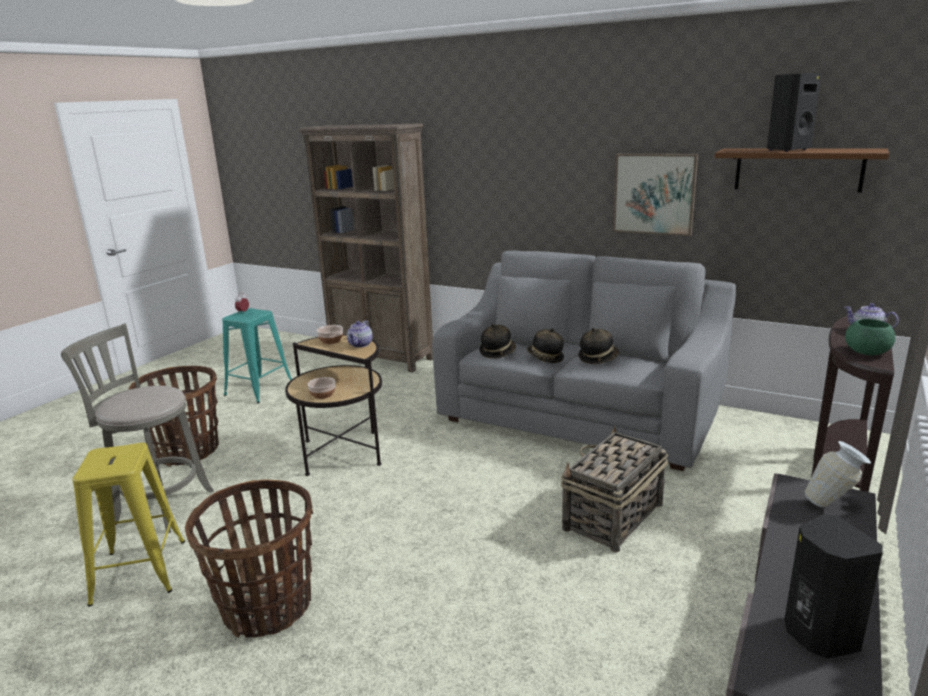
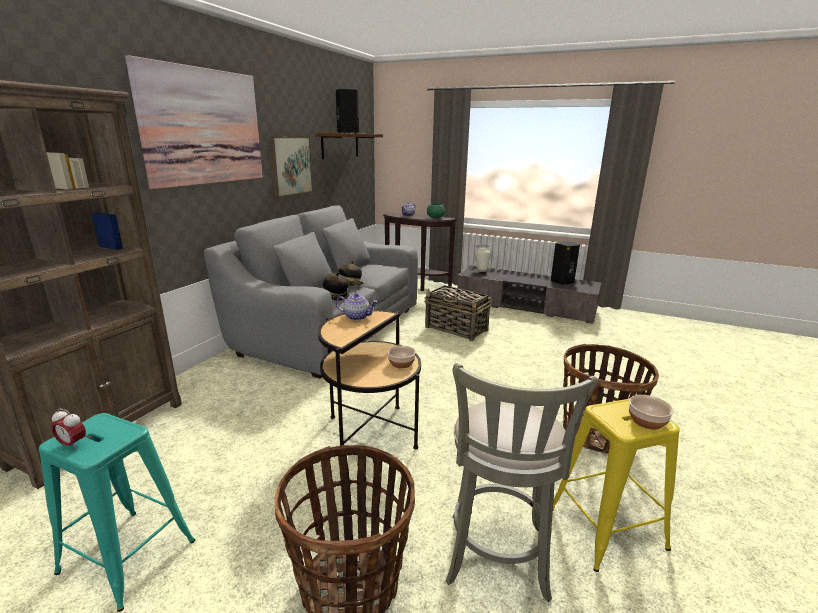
camera: 95 degrees left, 0 degrees up
(331, 341) = (339, 330): bowl -> bowl (646, 421)
(523, 144) = (203, 127): none -> picture
(598, 358) = (367, 271): hat -> none

